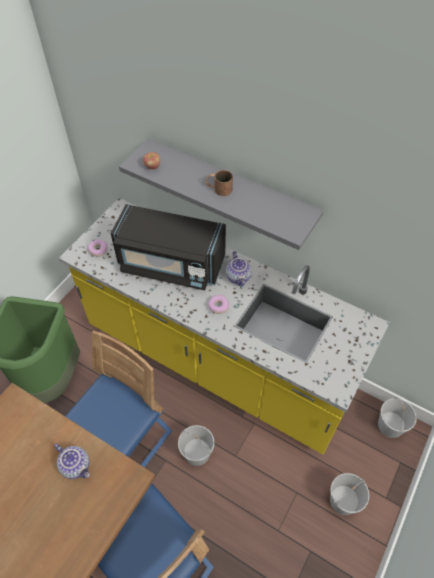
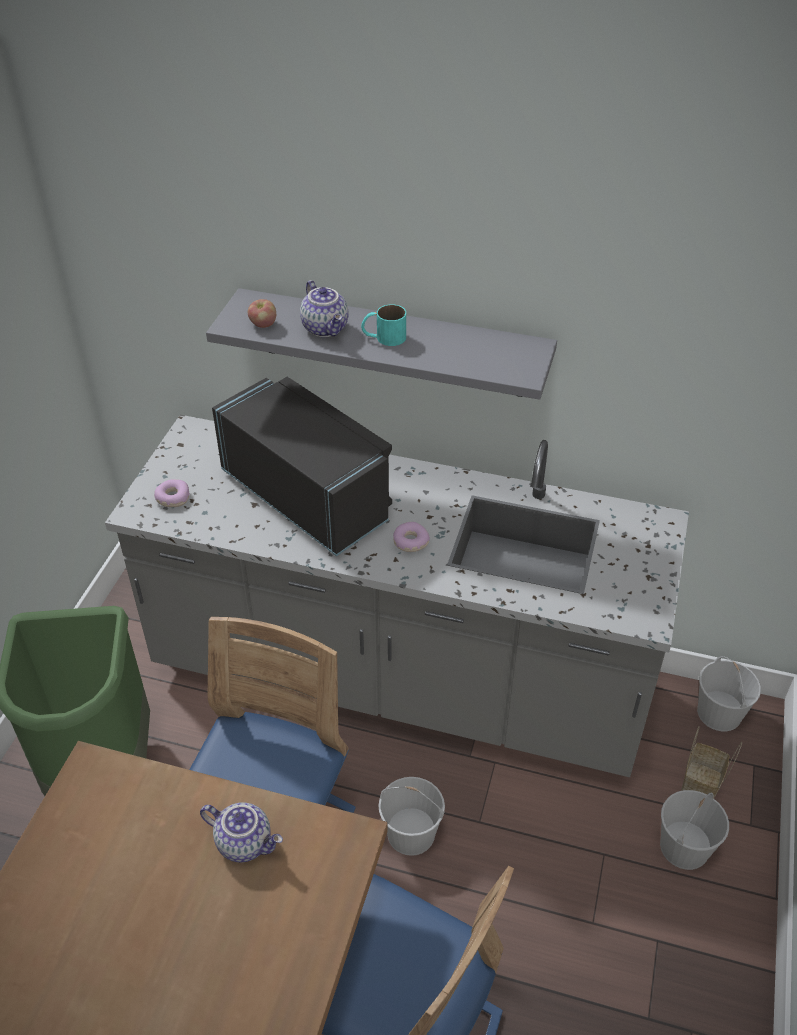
camera: 15 degrees left, 10 degrees down
(171, 264) = (307, 496): black microwave -> black microwave turned 135 degrees counterclockwise
(217, 362) = (398, 680): yellow counter -> grey counter
(218, 188) = (383, 337): brown mug -> turquoise mug
(239, 277) = (428, 494): teapot -> teapot (326, 328)
(365, 466) = (701, 784): none -> basket

